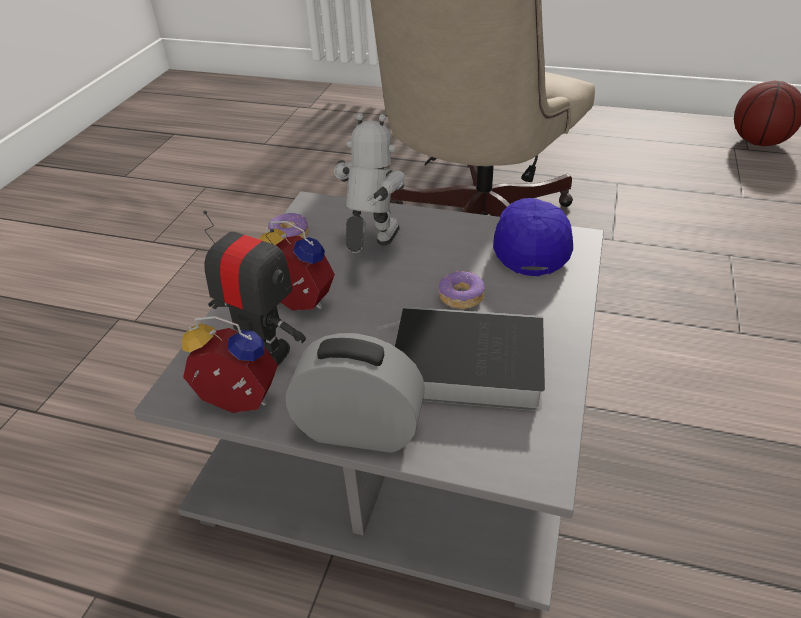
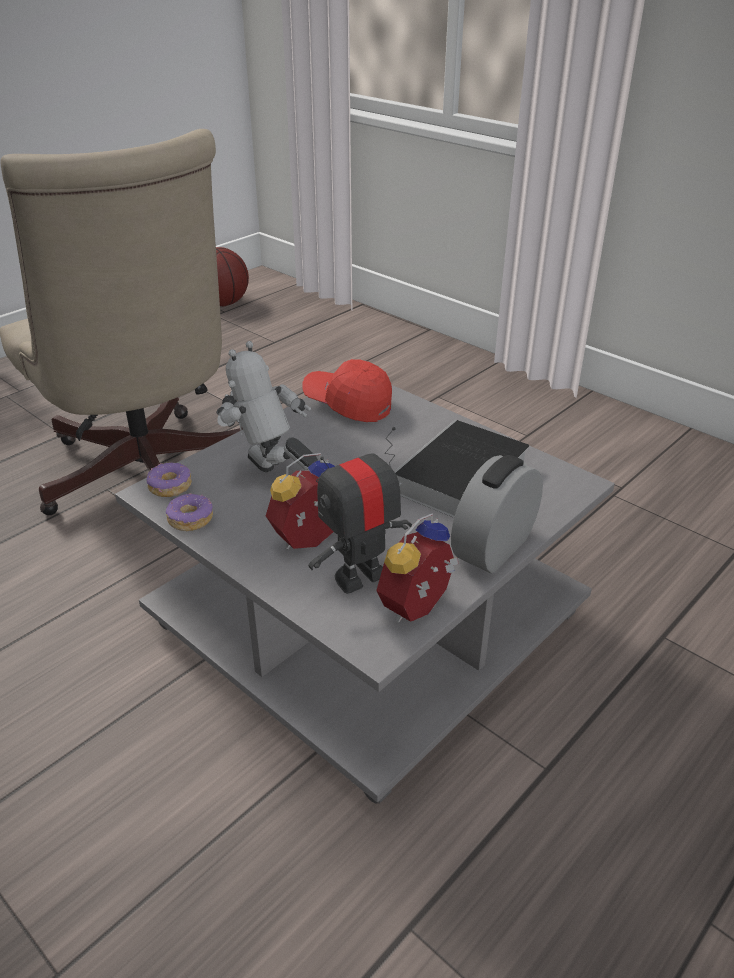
camera: 65 degrees left, 5 degrees down
(460, 296) = (380, 455): donut -> donut (170, 487)
(530, 245) = (347, 404): blue cap -> red cap

